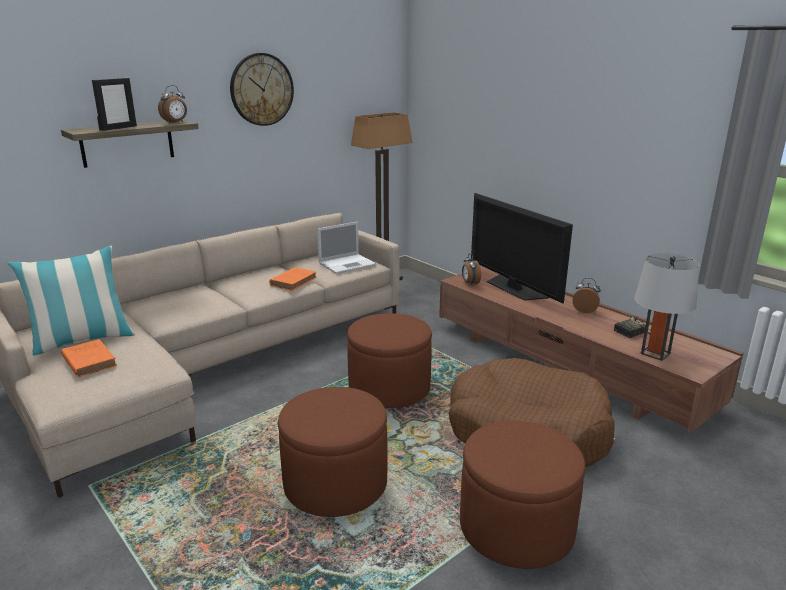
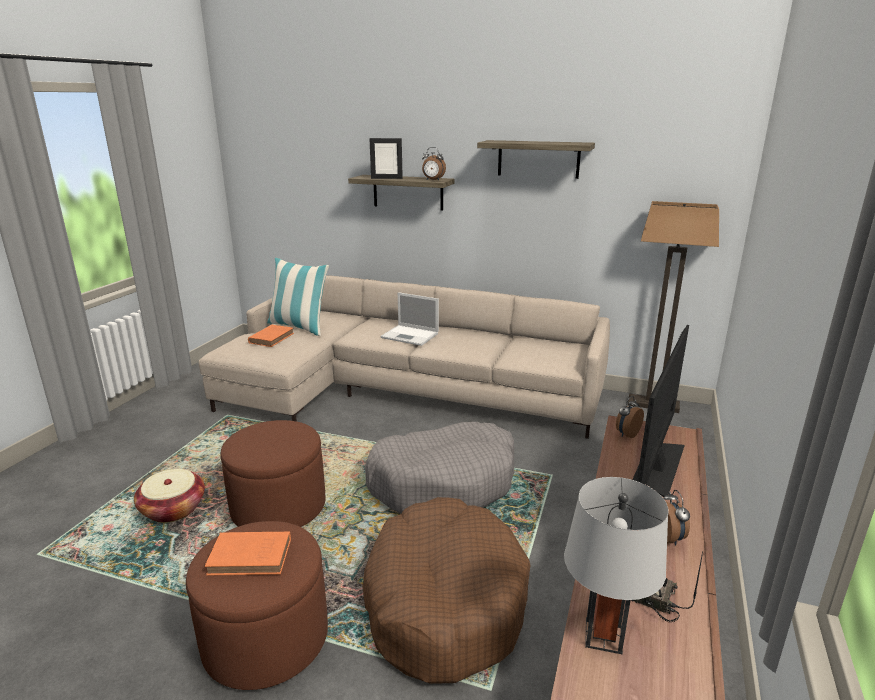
camera: 60 degrees right, 0 degrees up
(261, 89) = (538, 159): wall clock -> shelf
(261, 563) = (173, 509): none -> basket
(294, 281) = (477, 350): orange book -> orange book (252, 557)
(348, 264) = (549, 357): laptop -> laptop (411, 336)
(389, 388) = (444, 483): brown ottoman -> grey dog bed

